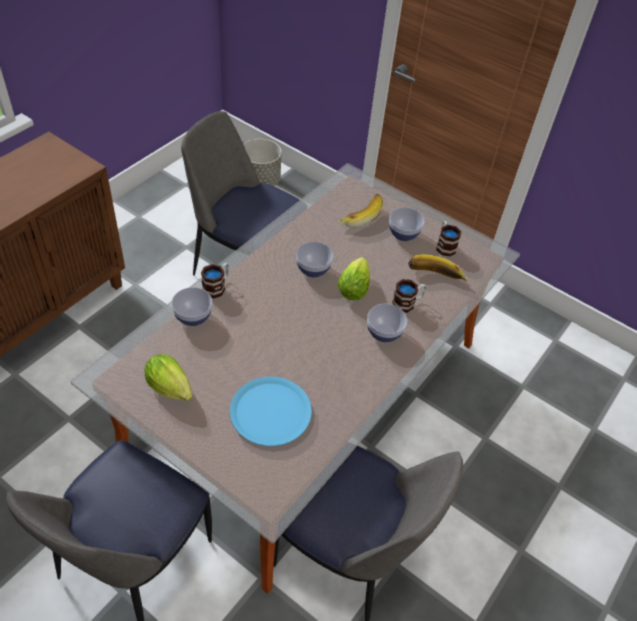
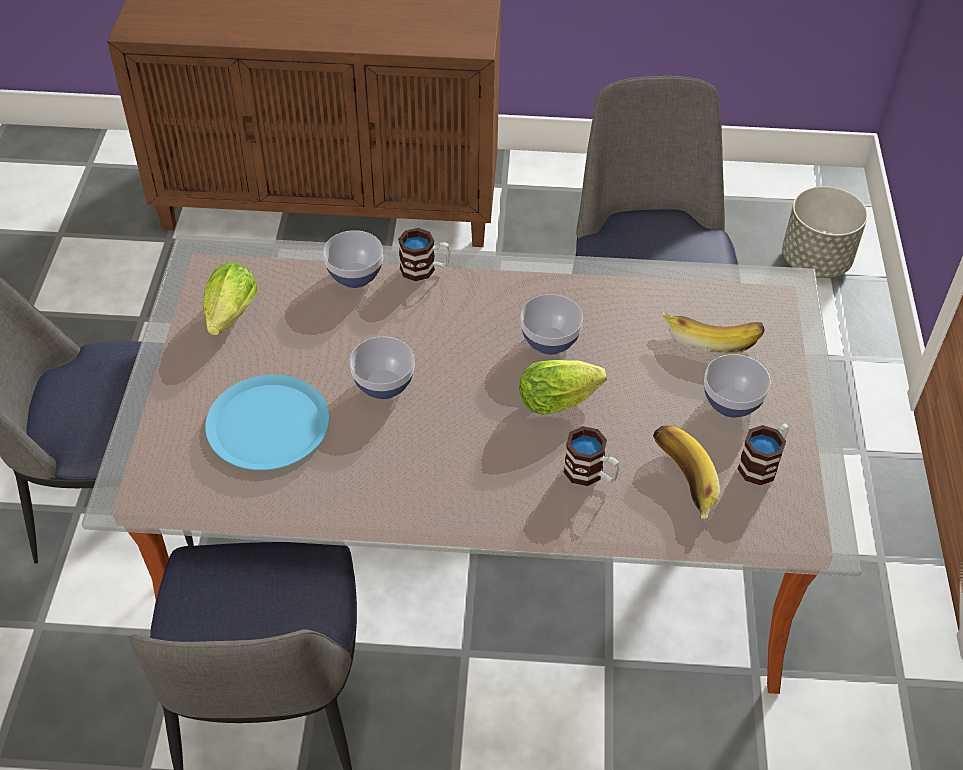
camera: 60 degrees right, 0 degrees up
(384, 333) = (505, 474): bowl -> bowl (383, 385)

